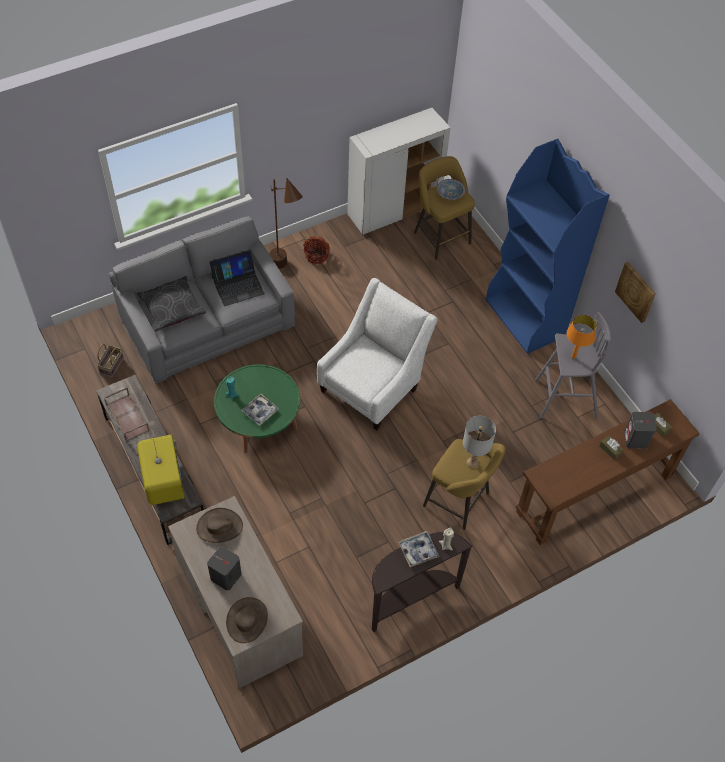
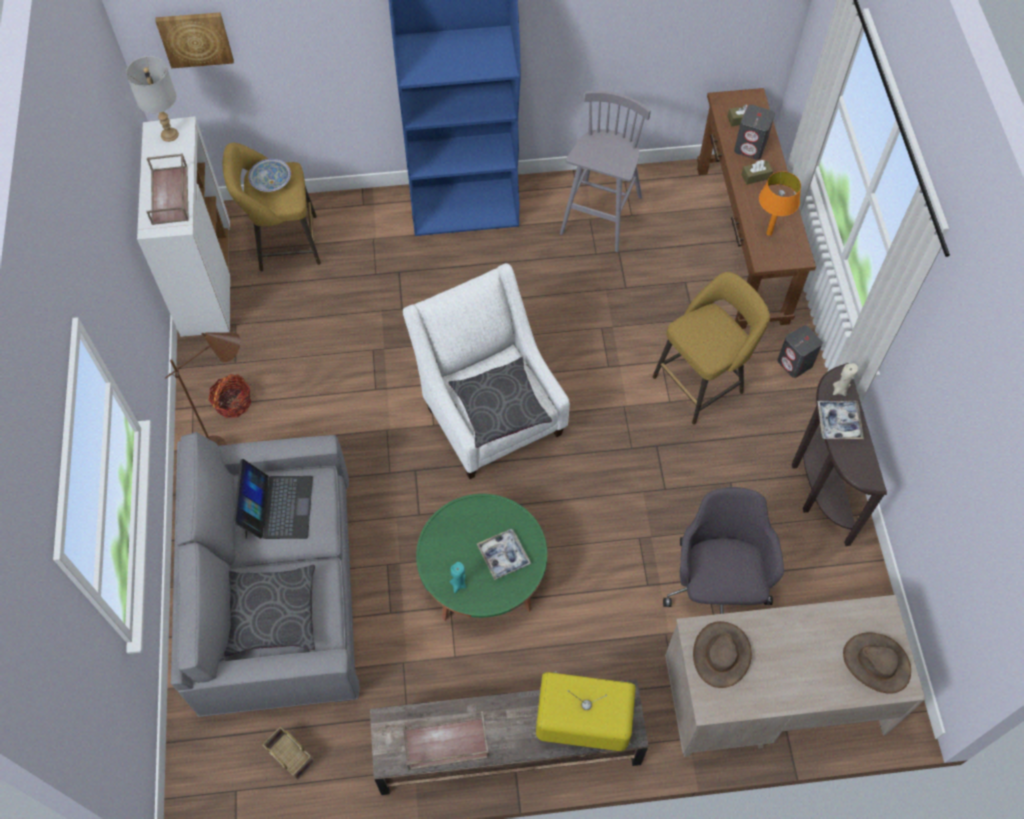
camera: 65 degrees left, 5 degrees up
(225, 576) = (802, 671): grey speaker -> grey speaker (795, 363)
(306, 554) = (716, 586): none -> grey office chair
(356, 371) = (499, 407): none -> grey pillow
(387, 139) = (170, 195): none -> brown tray
(472, 463) = (713, 323): grey table lamp -> grey table lamp (169, 135)
(573, 357) = (608, 157): orange table lamp -> orange table lamp (769, 233)
(636, 291) = (601, 32): picture -> picture (195, 38)

